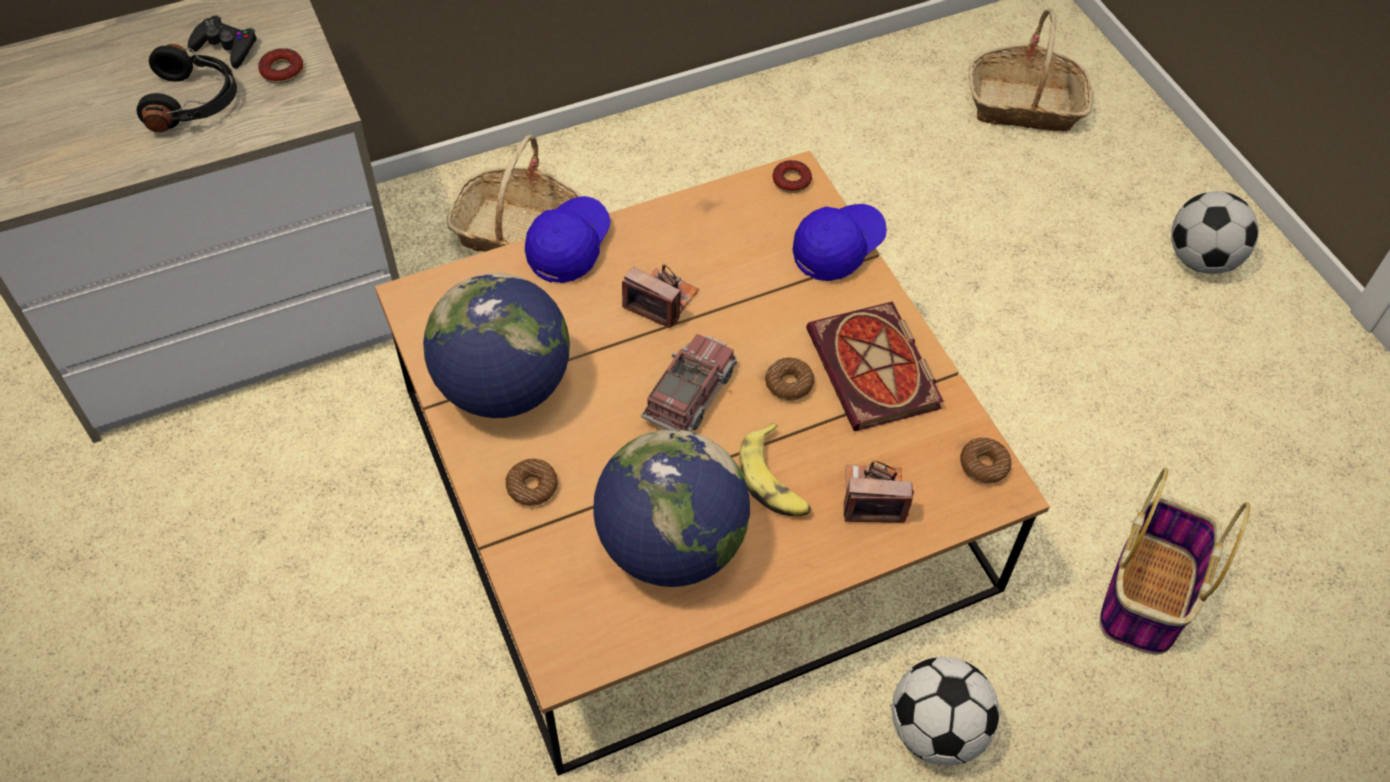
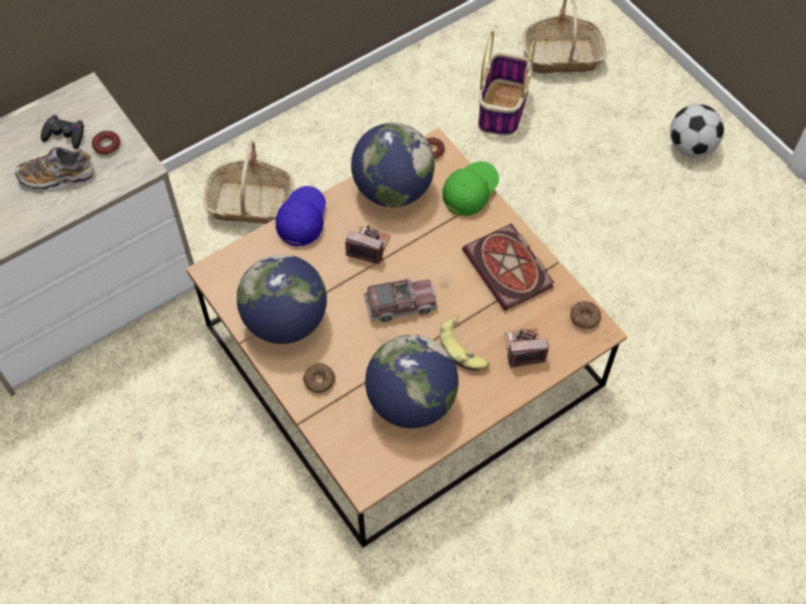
camera: 10 degrees left, 5 degrees up
(194, 102) = (57, 177): black headphones -> shoe
(690, 394) = (400, 305): toy truck -> toy truck turned 60 degrees clockwise
(719, 225) = (393, 189): none -> globe
(789, 384) = (459, 287): donut -> none
(837, 249) = (470, 192): blue cap -> green cap
(936, 730) = (580, 477): football -> none
(1147, 596) = (690, 373): basket -> basket (502, 109)

